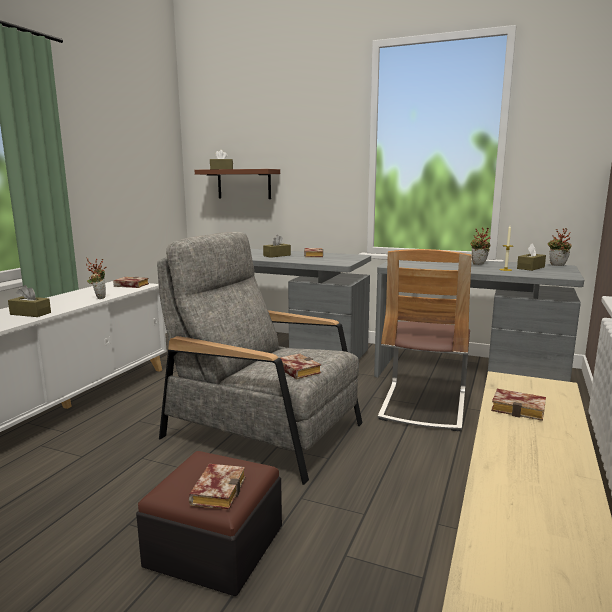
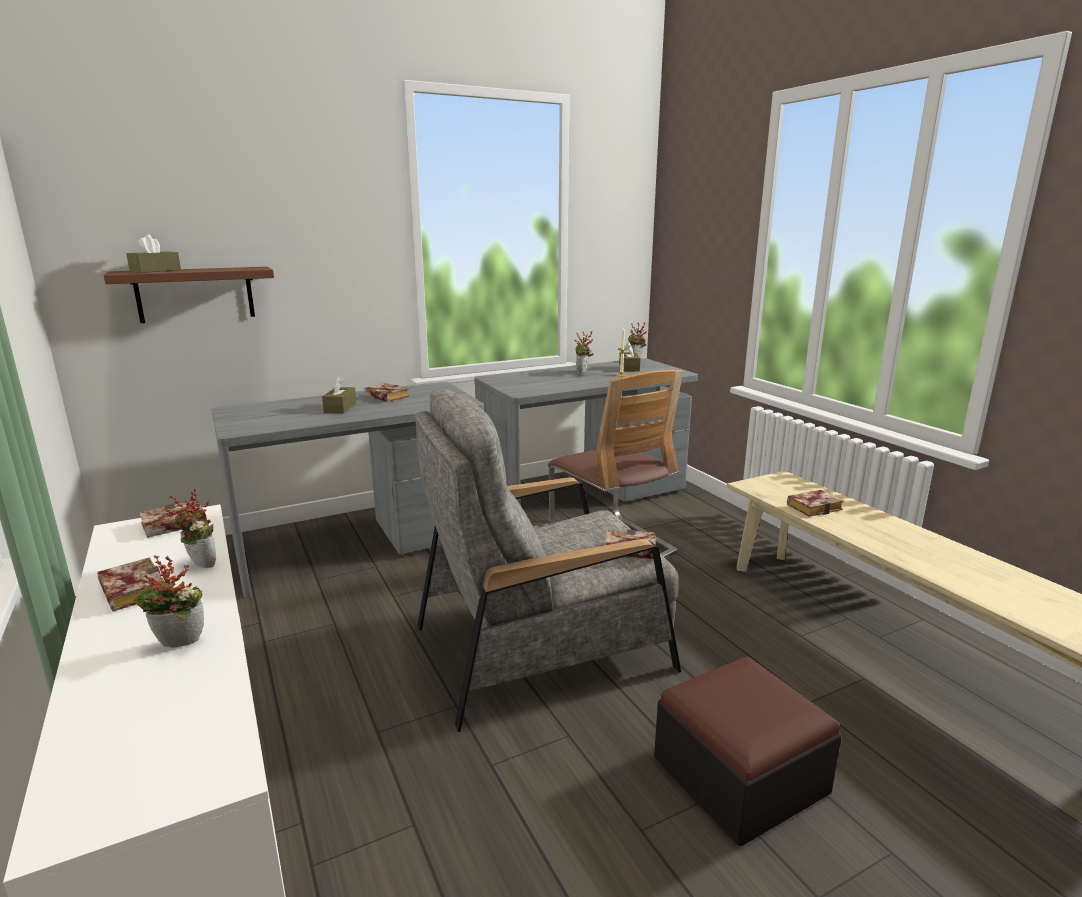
camera: 50 degrees left, 5 degrees up
(30, 313) = (178, 646): brown tissue box -> potted plant
(217, 490) = (776, 704): book -> book (130, 590)

